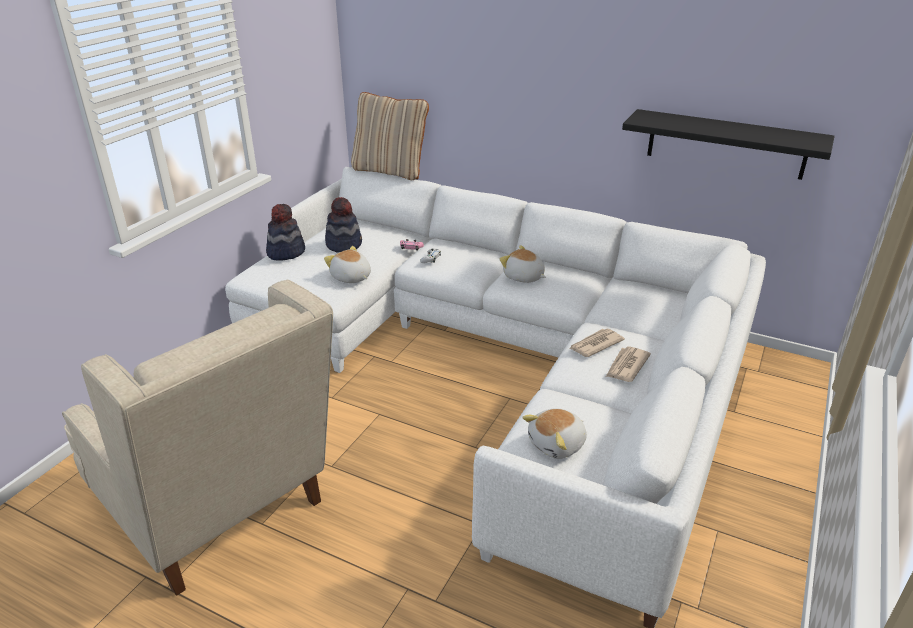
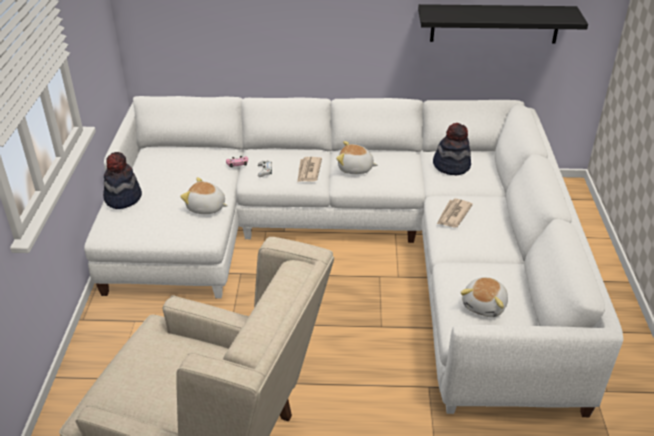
camera: 25 degrees left, 5 degrees up
(344, 244) = (174, 176): hat -> hat (451, 166)
(390, 171) = (183, 93): beige pillow -> none
(626, 366) = (487, 226): newspaper -> newspaper (308, 171)

